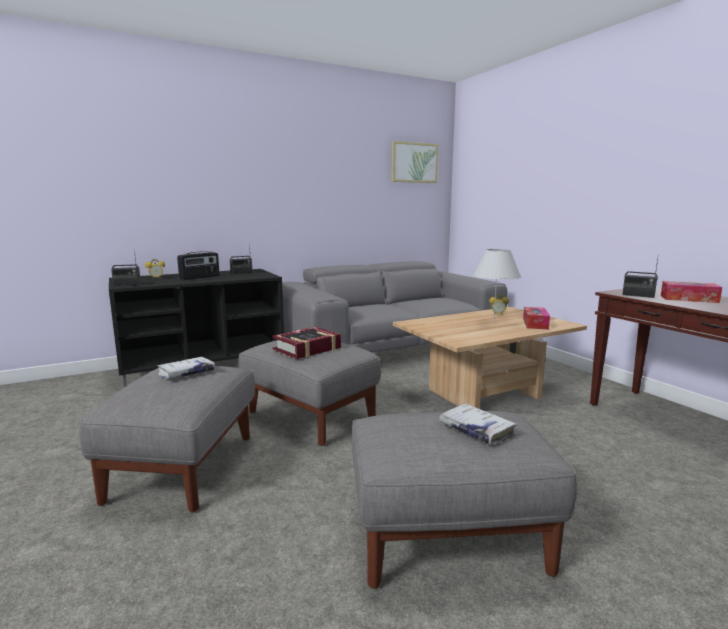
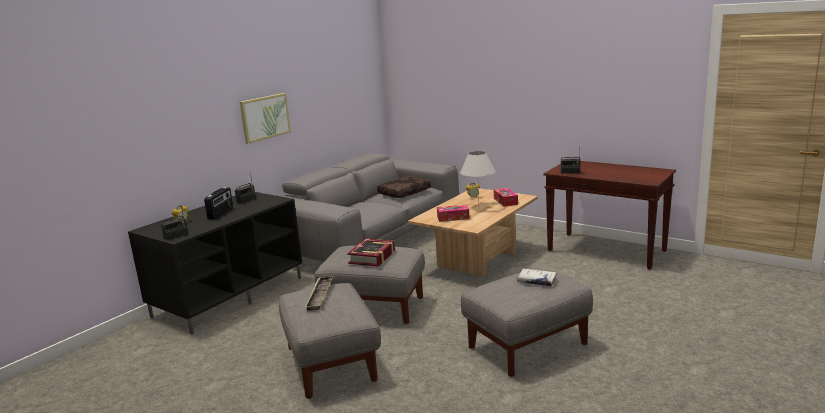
camera: 25 degrees left, 5 degrees up
(186, 373) = (320, 296): white book -> tray
(414, 162) = (353, 63): picture -> picture (265, 117)
(432, 302) = (404, 192): none -> brown pillow
(689, 299) = (599, 170): tissue box -> tissue box (453, 218)

